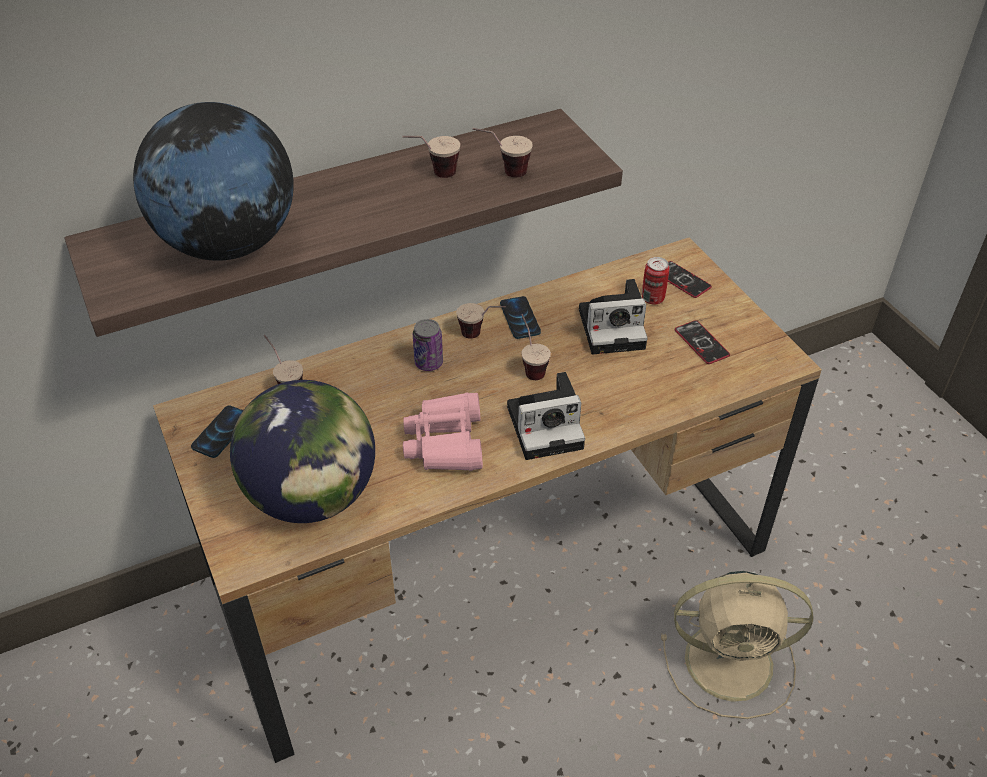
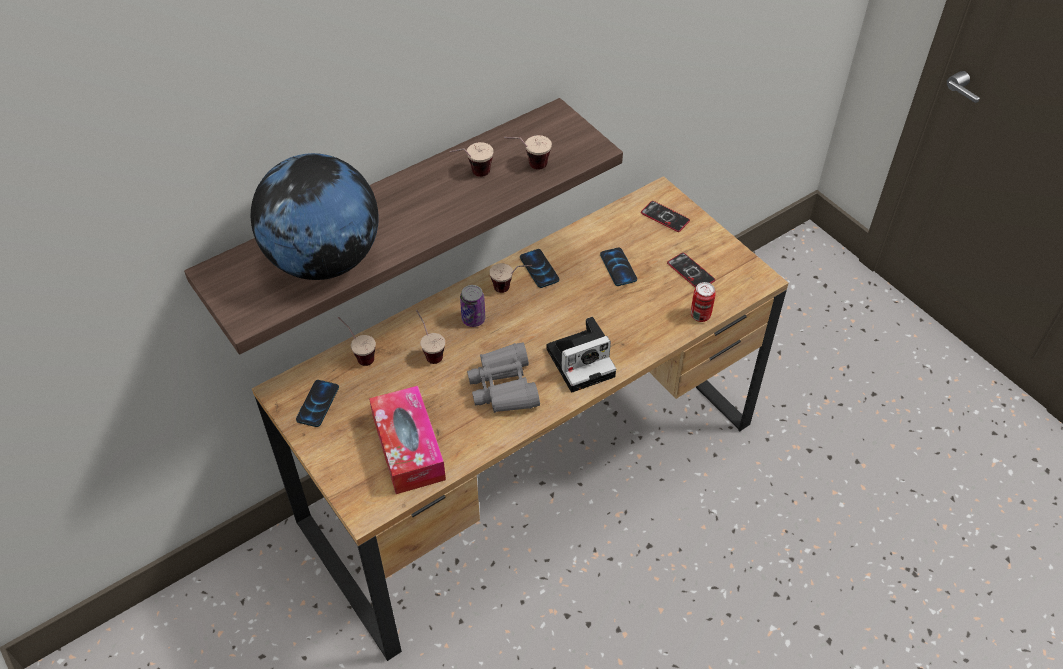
camera: 10 degrees left, 5 degrees up
(312, 496) = (408, 448): globe -> tissue box
(445, 442) = (504, 386): pink binoculars -> grey binoculars
(530, 366) = (557, 311): cup -> cup (429, 351)
(614, 328) = (618, 267): camera -> phone
(652, 298) = (644, 237): can -> can (700, 315)
(733, 662) = (738, 520): beige fan -> none

